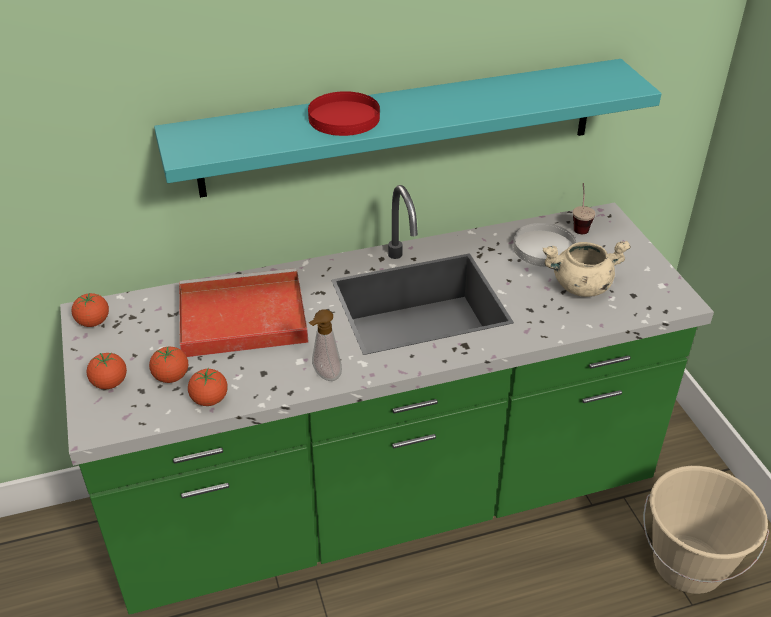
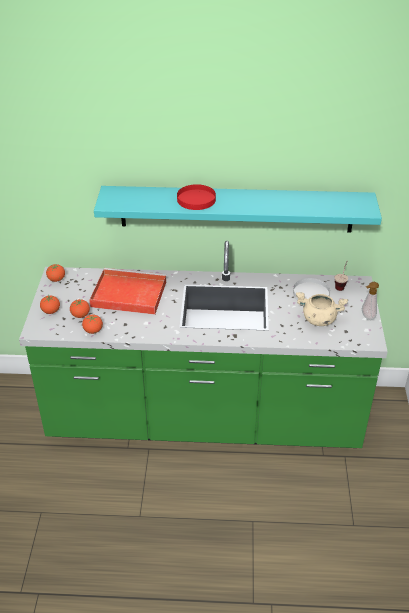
camera: 20 degrees right, 0 degrees up
(325, 376) = (154, 333): soap dispenser -> soap dispenser (366, 317)
(688, 565) = (363, 504): beige bucket -> none

